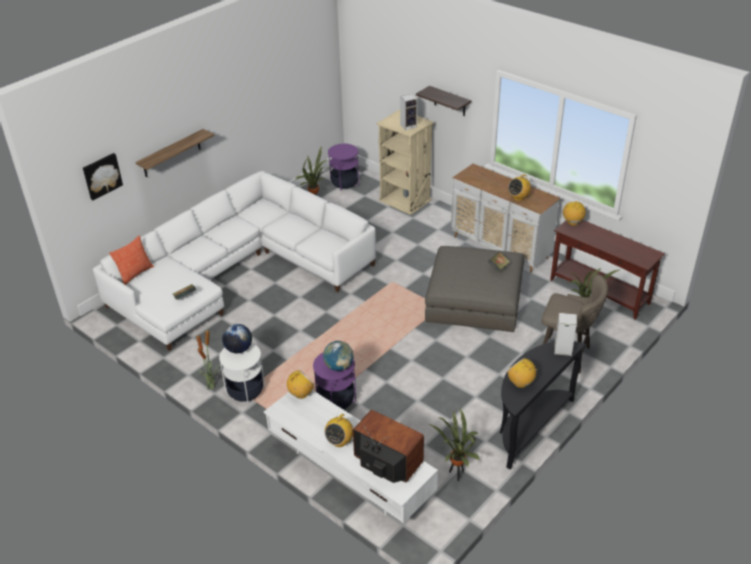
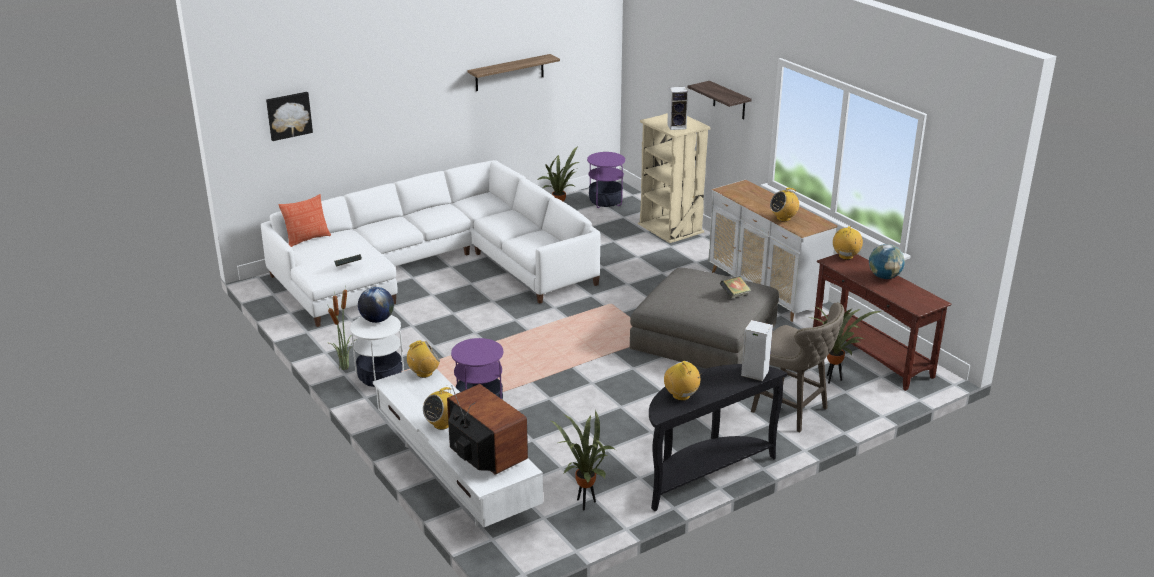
camera: 15 degrees right, 10 degrees down
(171, 153) = (381, 111): shelf -> shelf (509, 72)
(339, 366) = (481, 354): globe -> globe (884, 277)

